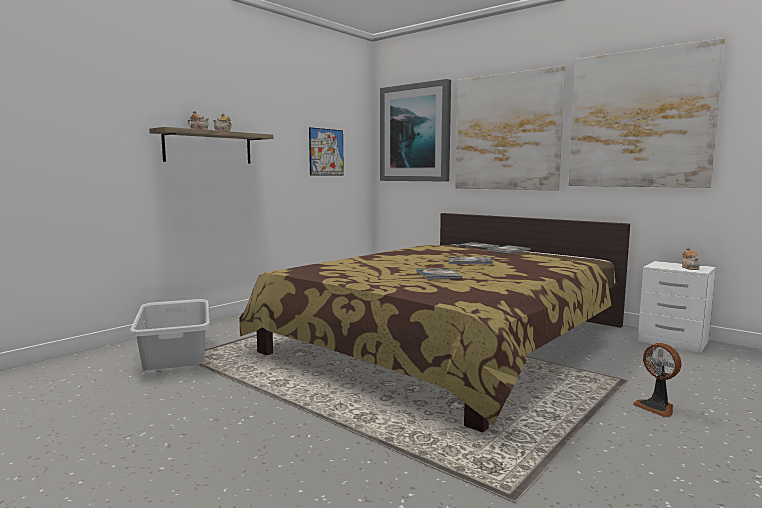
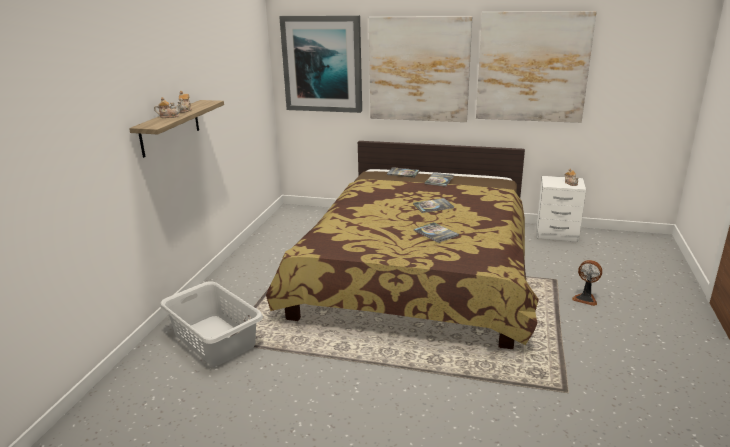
camera: 25 degrees left, 15 degrees up
(326, 152) = (244, 94): picture -> none

